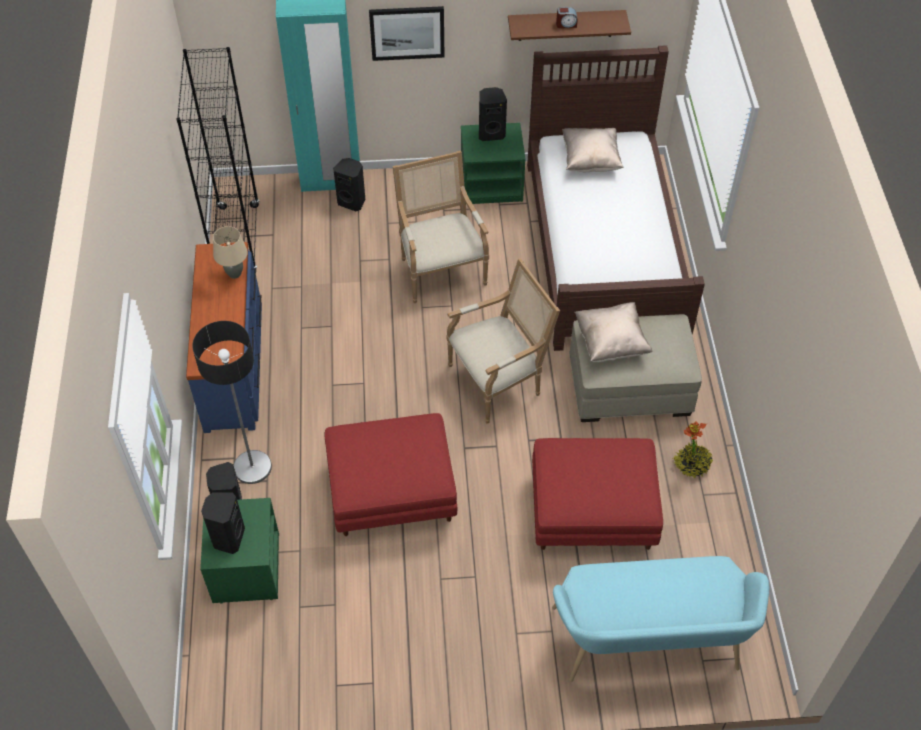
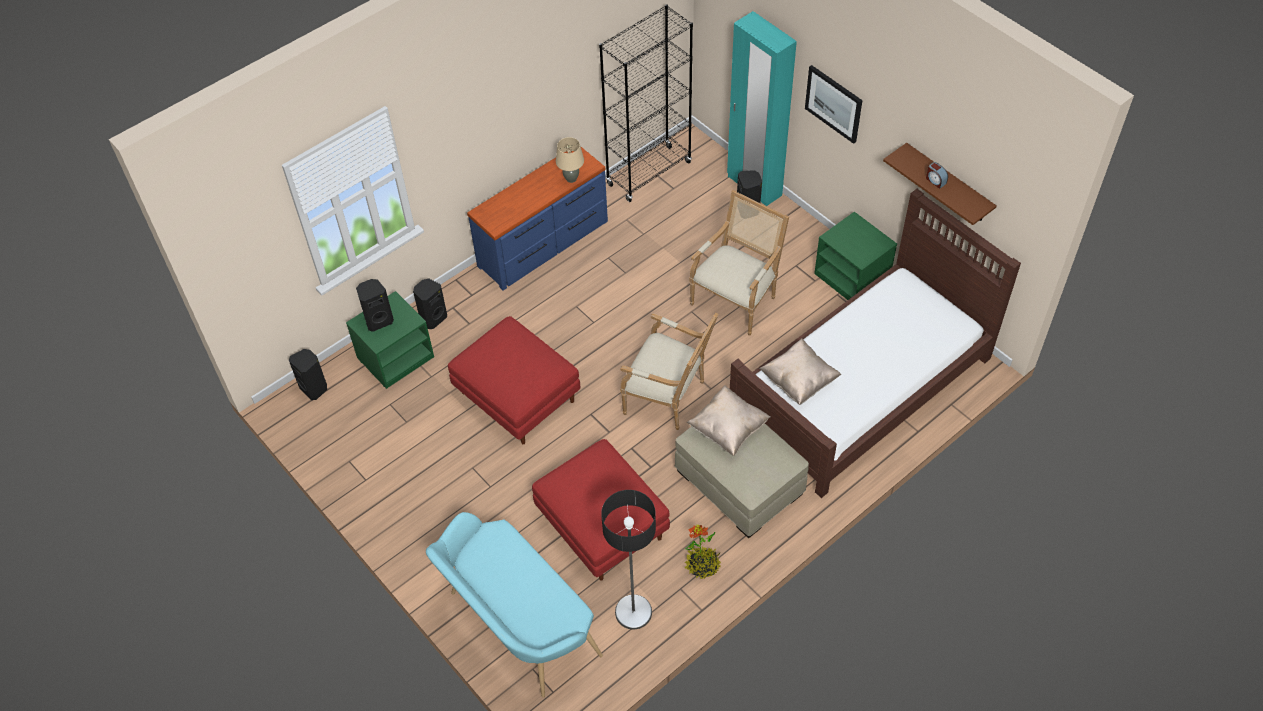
camera: 55 degrees right, 0 degrees up
(252, 467) = (473, 309): floor lamp -> floor lamp (633, 612)
(491, 133) = (866, 233): black speaker -> black speaker (314, 388)
(590, 161) = (906, 310): beige pillow -> beige pillow (799, 381)

